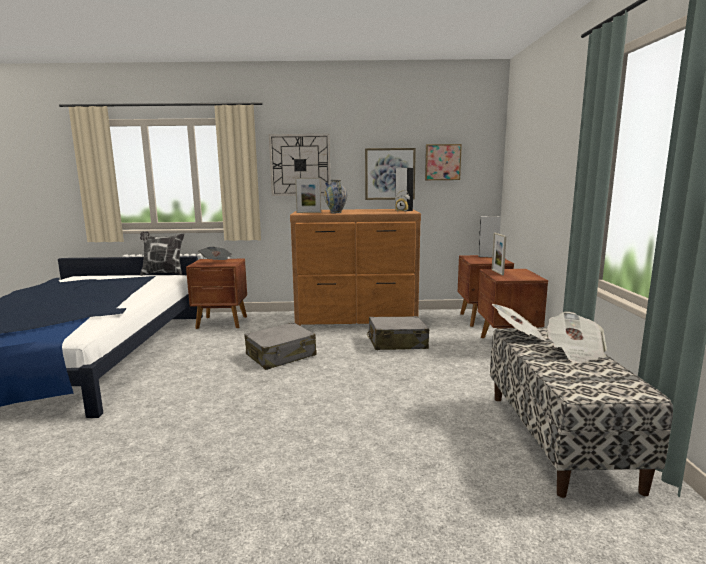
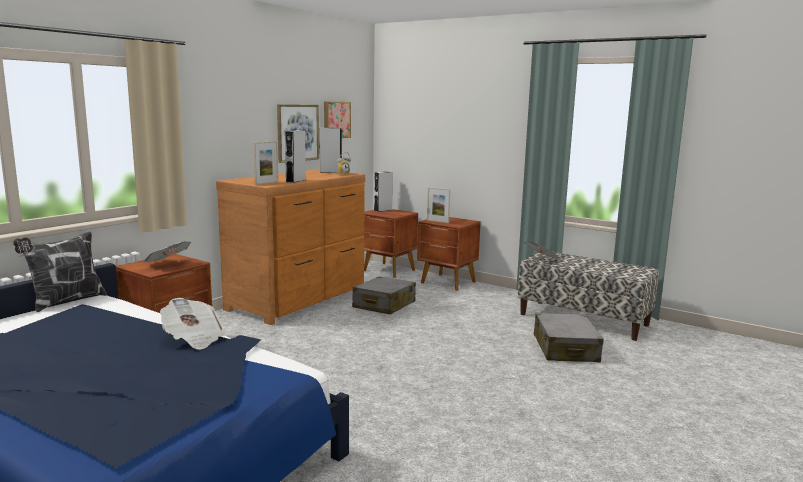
camera: 55 degrees left, 0 degrees up
(281, 355) = (332, 347): grey suitcase -> grey suitcase (565, 349)
(300, 165) = (216, 123): wall clock -> none
(336, 212) = (296, 181): vase -> grey speaker
(574, 352) = (583, 261): newspaper -> newspaper (193, 338)

